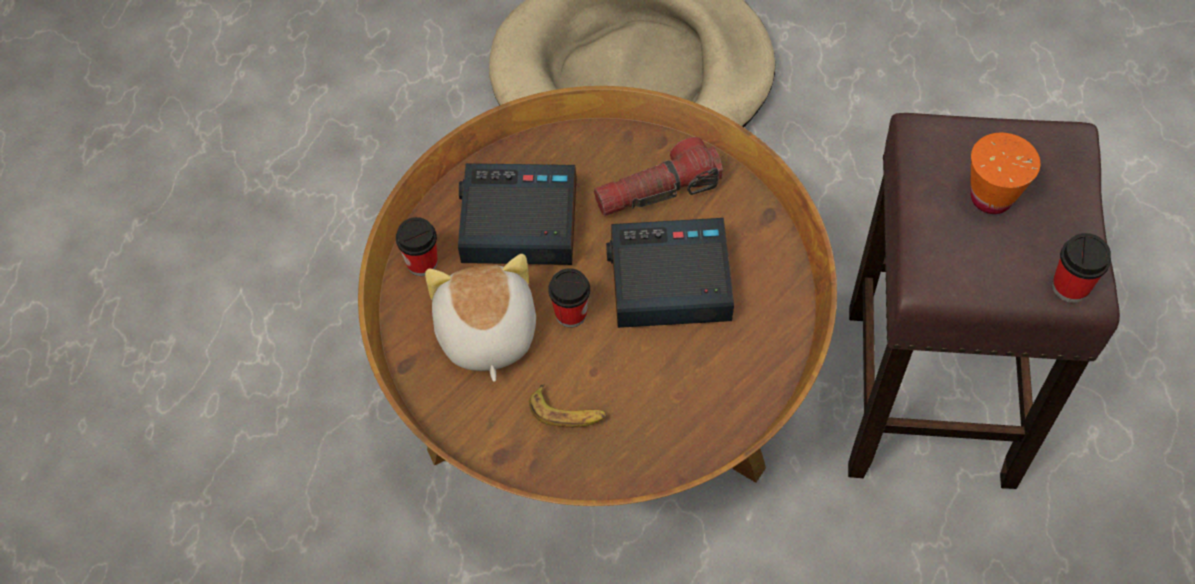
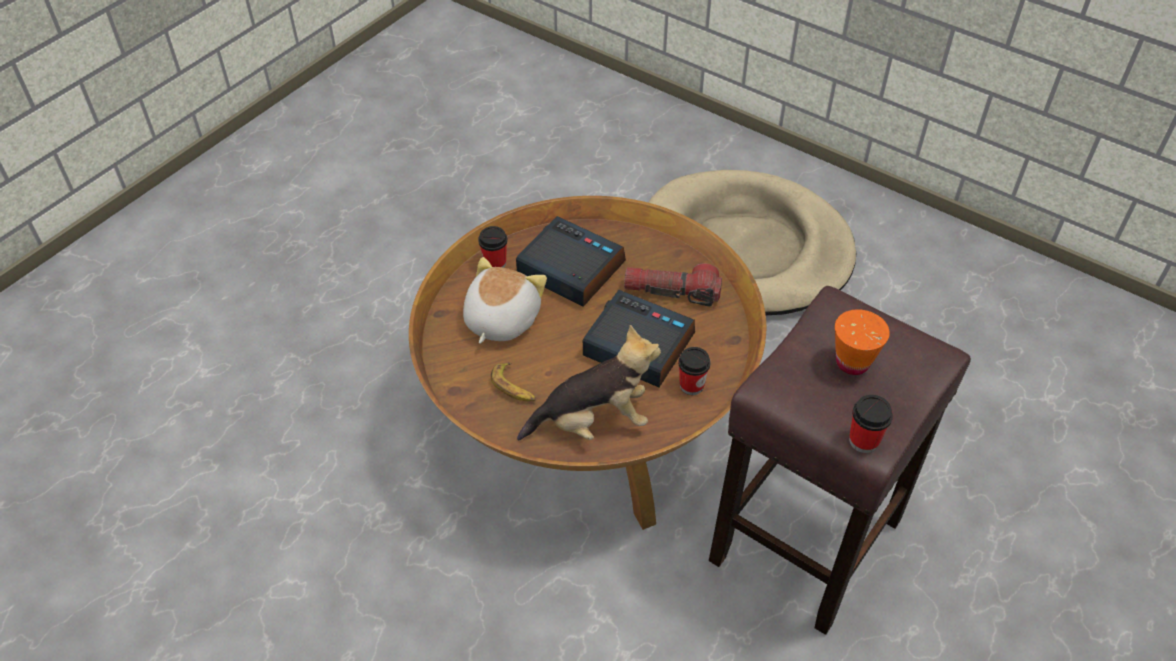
camera: 30 degrees right, 10 degrees down
(571, 313) = (561, 334): cup -> cup (691, 385)
(689, 404) = (593, 421): none -> plush toy

